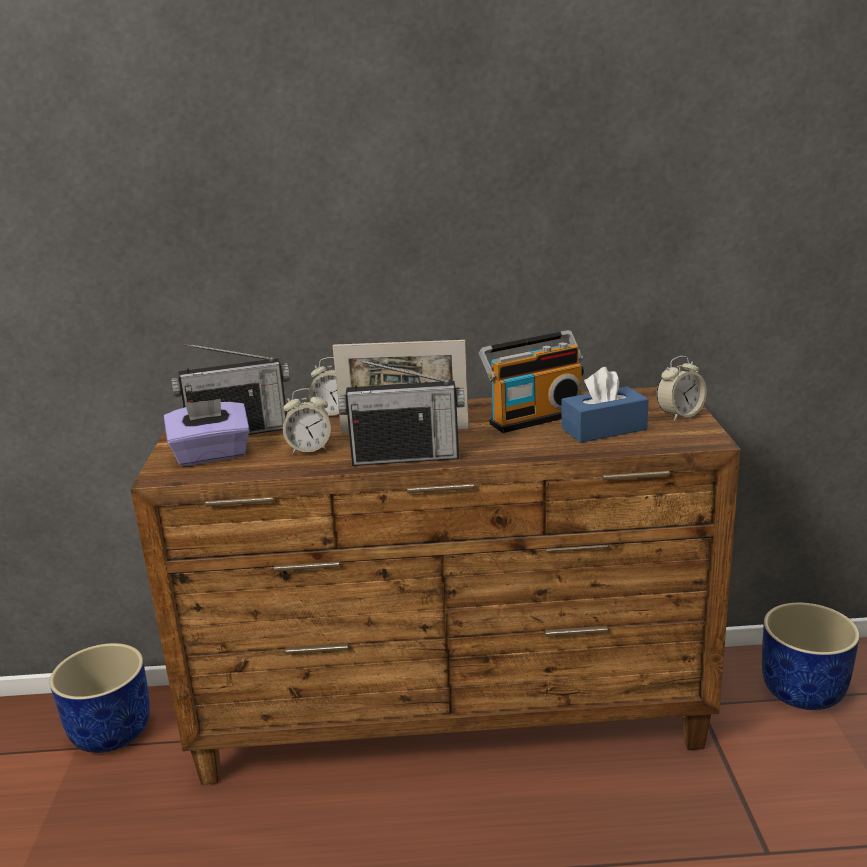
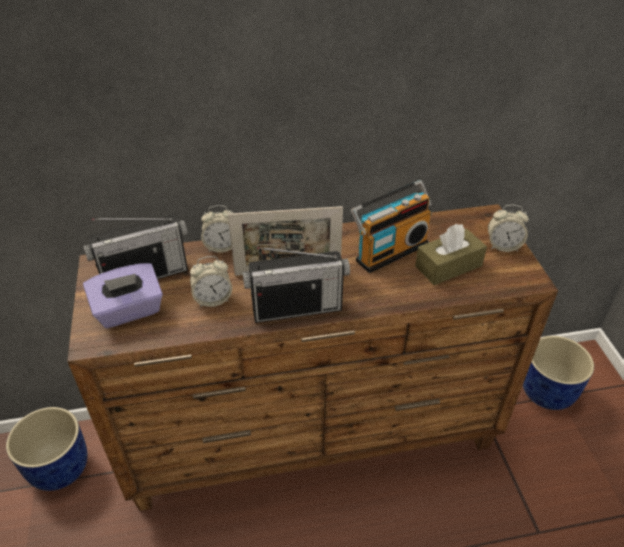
camera: 10 degrees left, 20 degrees up
(604, 429) = (448, 266): blue tissue box -> brown tissue box
(680, 415) = (503, 246): alarm clock -> alarm clock turned 45 degrees clockwise

